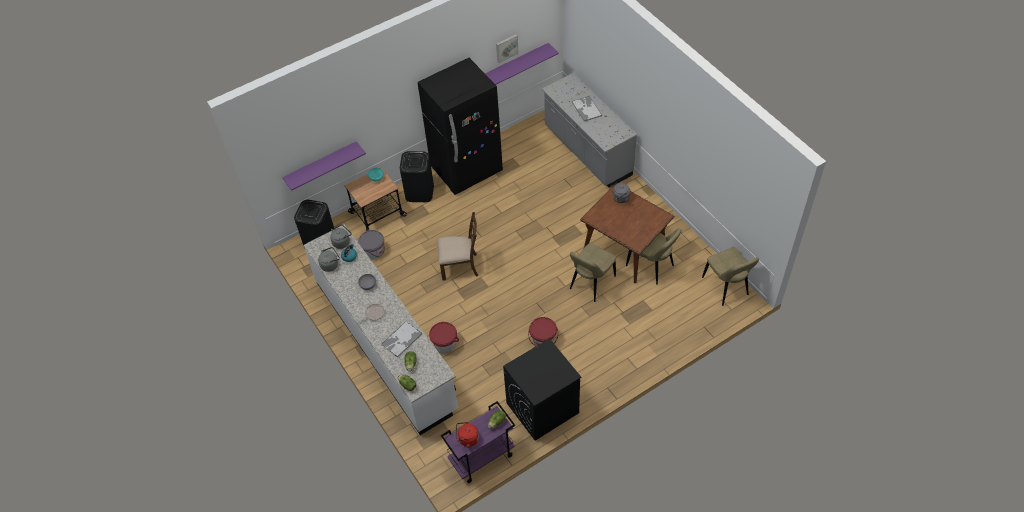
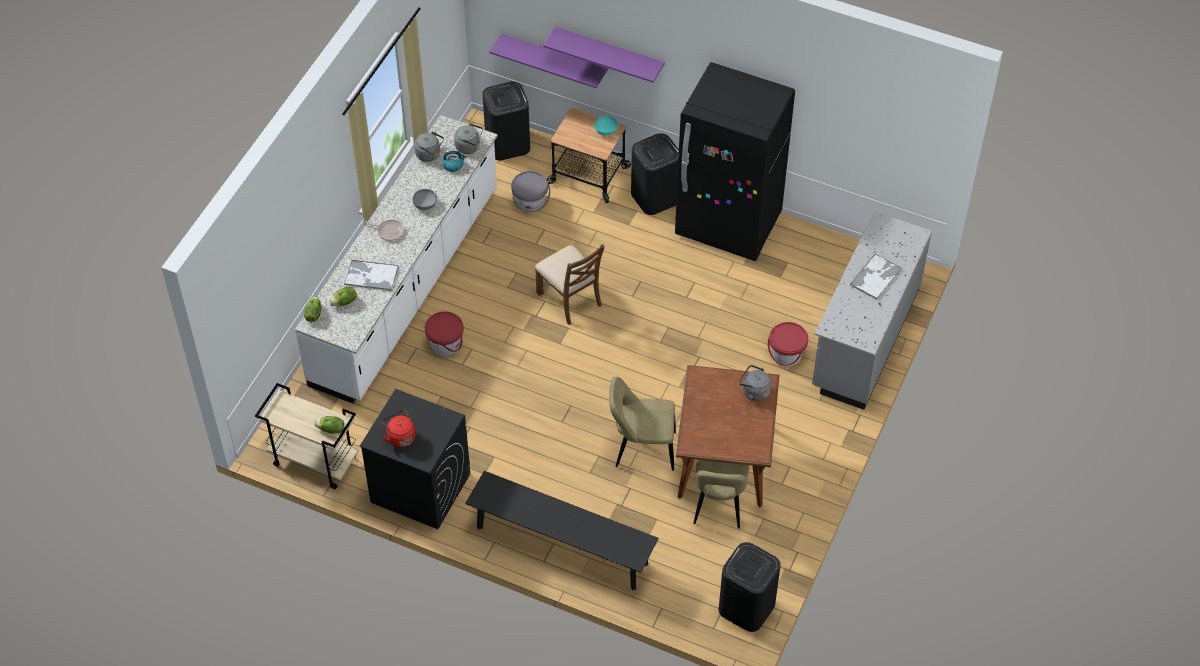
camera: 55 degrees right, 0 degrees up
(467, 439) = (291, 412): red kettle -> red kettle (400, 437)
(481, 458) = (313, 461): purple cart -> beige cart
(506, 48) = (857, 121): picture -> none
(516, 64) = (869, 154): purple shelf -> purple shelf (609, 53)
(543, 339) = (520, 440): red bucket -> red bucket (786, 354)
(631, 354) = (562, 545): none -> black bench
(726, 288) = (746, 607): beige chair -> black trash can

